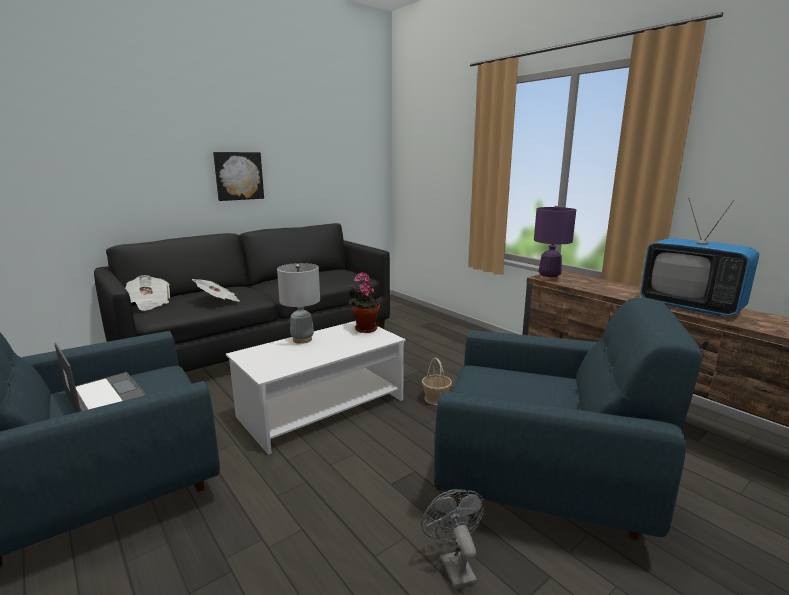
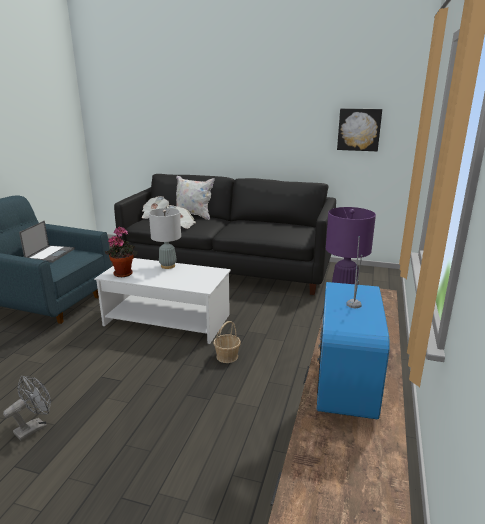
camera: 55 degrees right, 5 degrees up
(204, 291) = (193, 216): none -> white pillow
(238, 176) = (251, 132): picture -> picture (359, 129)
(364, 328) = (211, 275): potted plant -> potted plant (124, 273)
(542, 481) = (149, 443): blue armchair -> none

